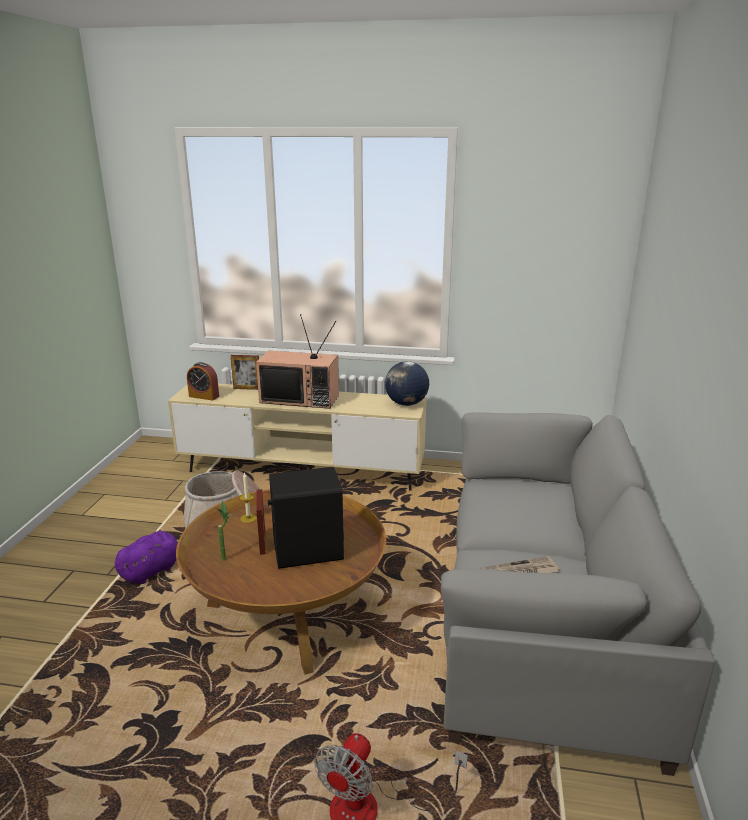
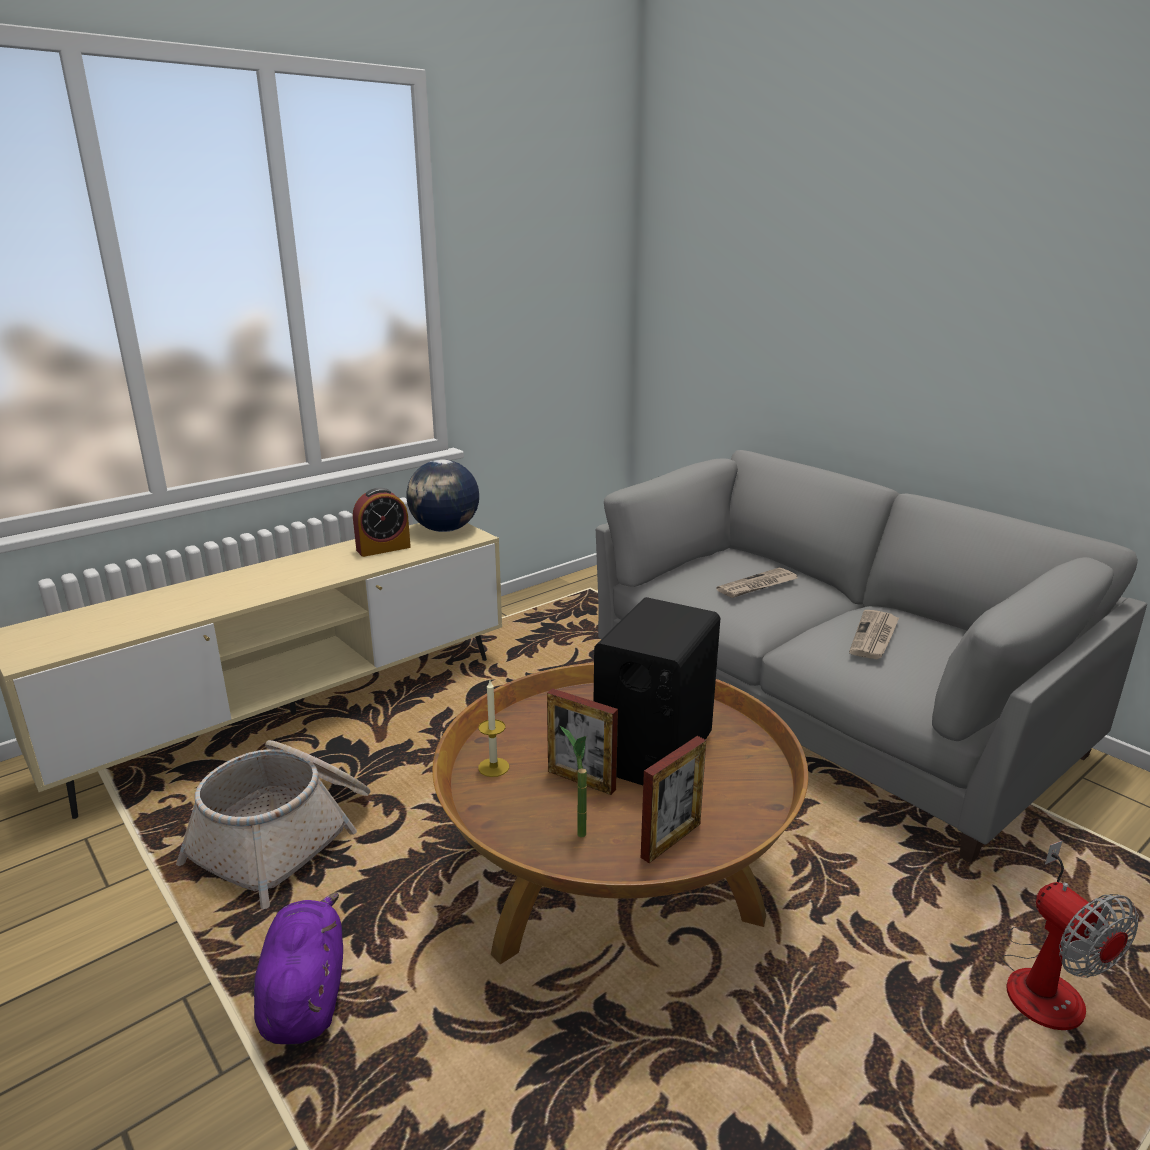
camera: 50 degrees left, 0 degrees up
(204, 396) = (78, 640): alarm clock -> alarm clock (383, 548)
(247, 388) = (143, 598): picture frame -> picture frame (671, 840)
(301, 398) = (279, 576): television -> none
(523, 510) = (757, 586): none -> newspaper

